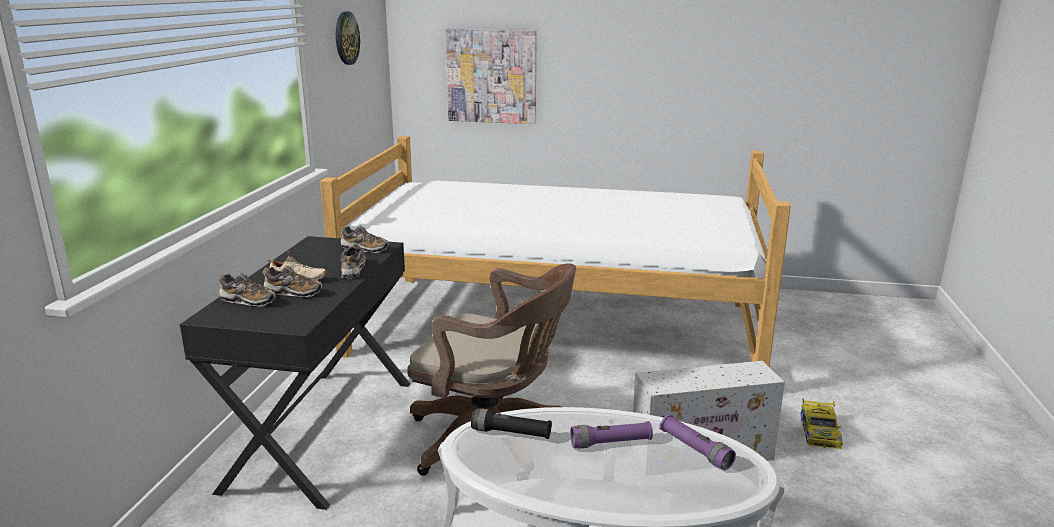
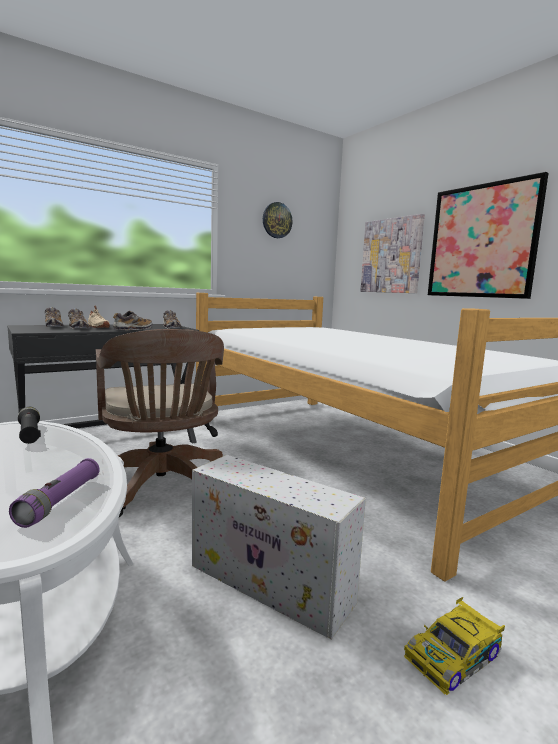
camera: 45 degrees right, 10 degrees down
(611, 443) = (42, 465): purple flashlight -> none
(612, 69) = (482, 241): none -> picture

